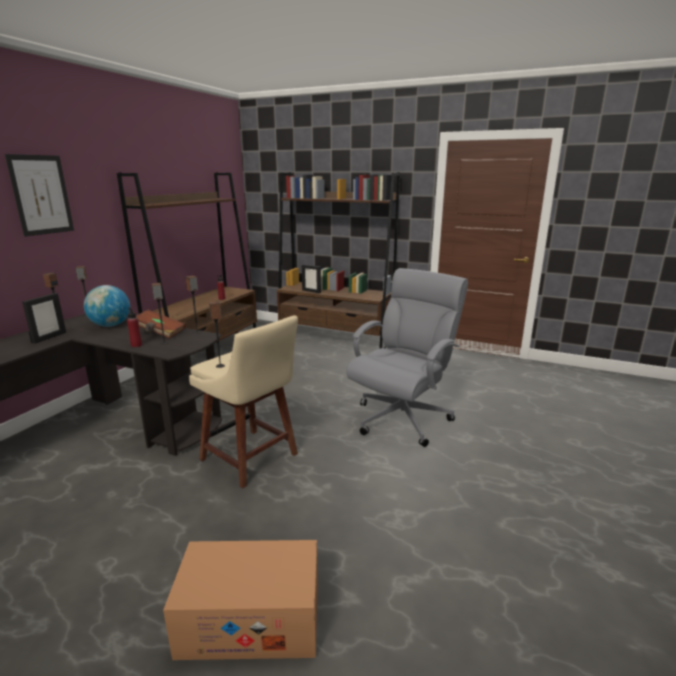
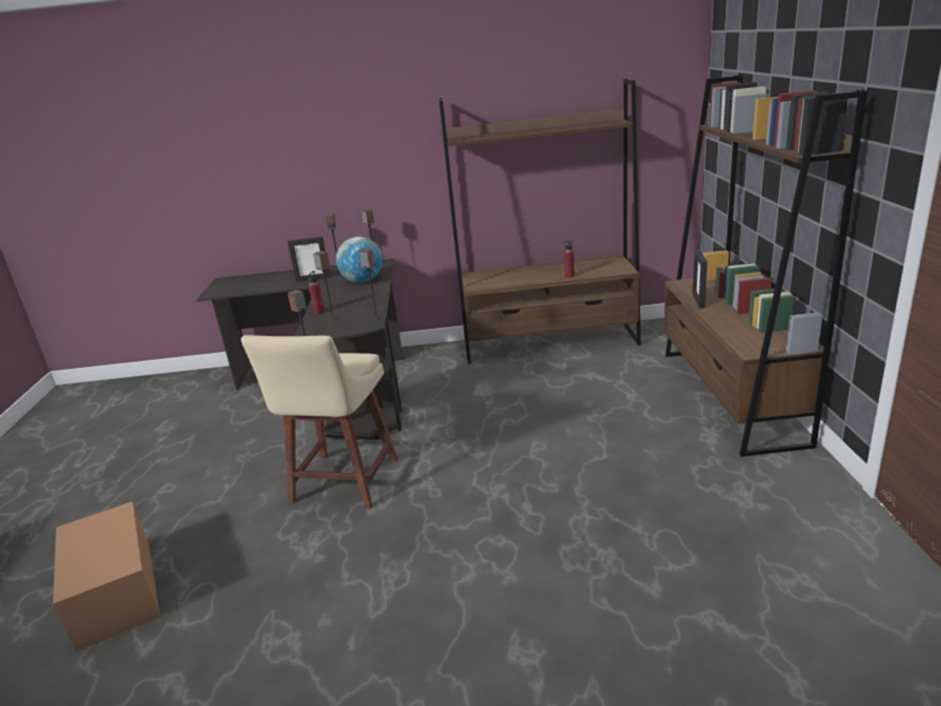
camera: 65 degrees right, 5 degrees up
(41, 195) = (347, 131): picture -> none
(159, 333) = (360, 304): brown book -> none
(401, 419) = (523, 562): grey office chair -> none

